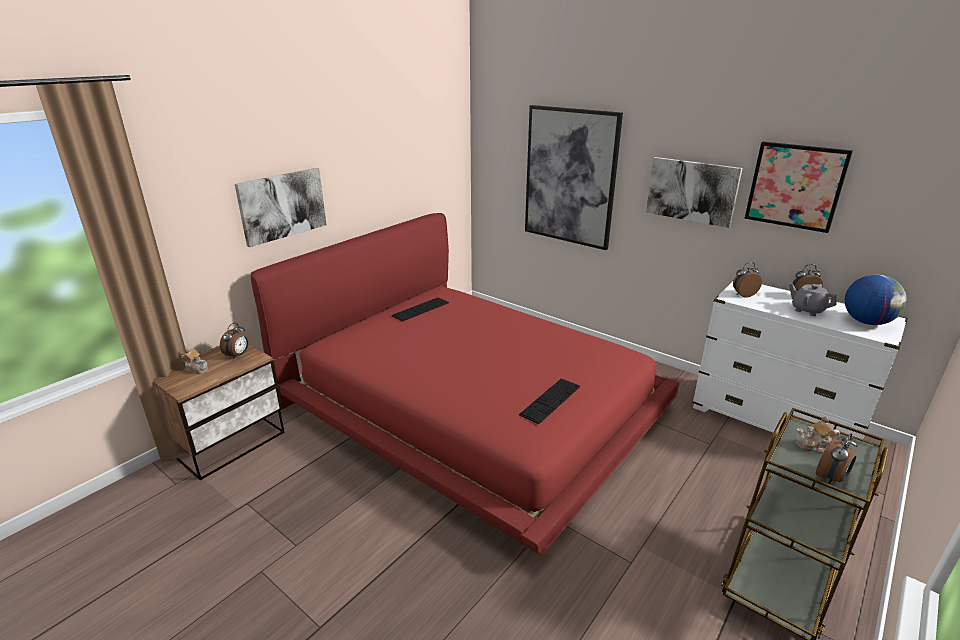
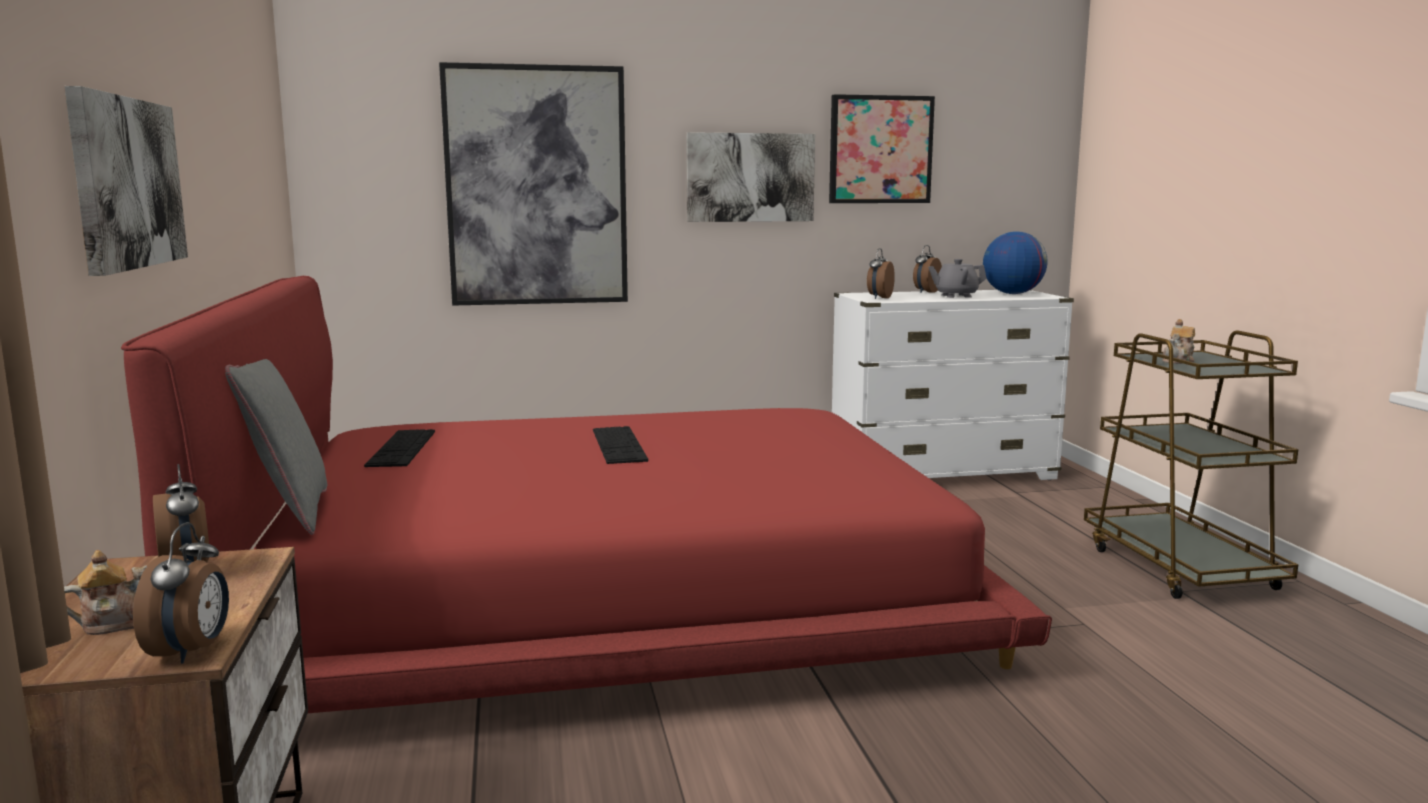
camera: 50 degrees left, 15 degrees down
(337, 331) = (288, 513): none -> grey pillow
(550, 400) = (843, 457): keyboard -> keyboard (618, 445)
(831, 478) = (1237, 368): alarm clock -> alarm clock (192, 651)

